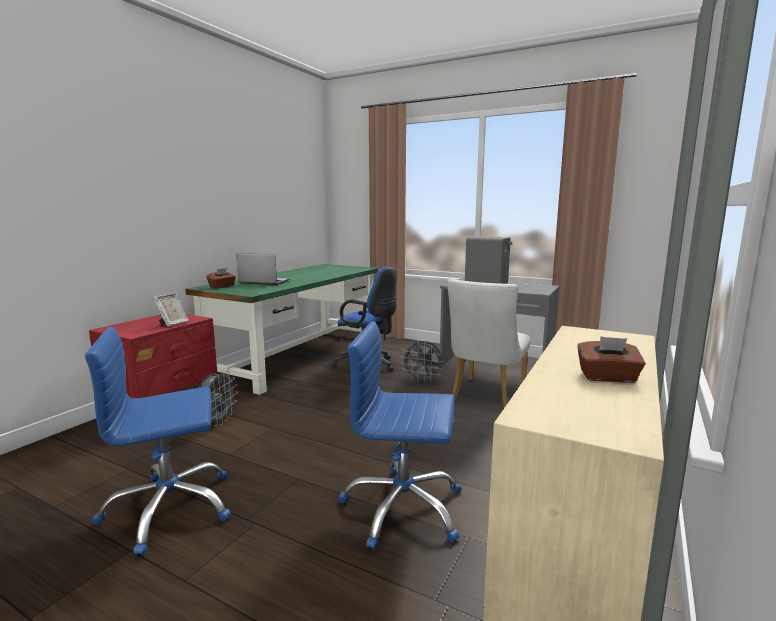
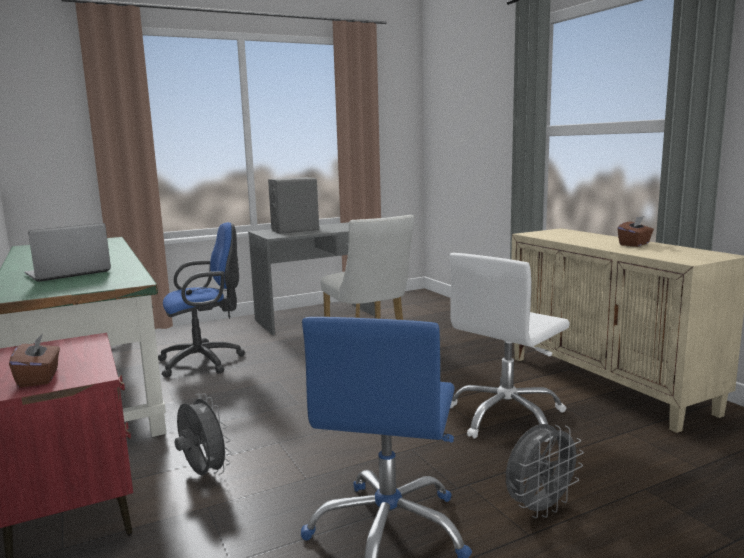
camera: 55 degrees left, 0 degrees up
(172, 324) = (86, 353): picture frame -> none
(222, 287) = (37, 289): brown tissue box -> brown tissue box (39, 378)
(402, 508) = (506, 417): blue office chair -> white office chair
(423, 381) = (294, 350): grey fan -> grey fan (540, 508)

